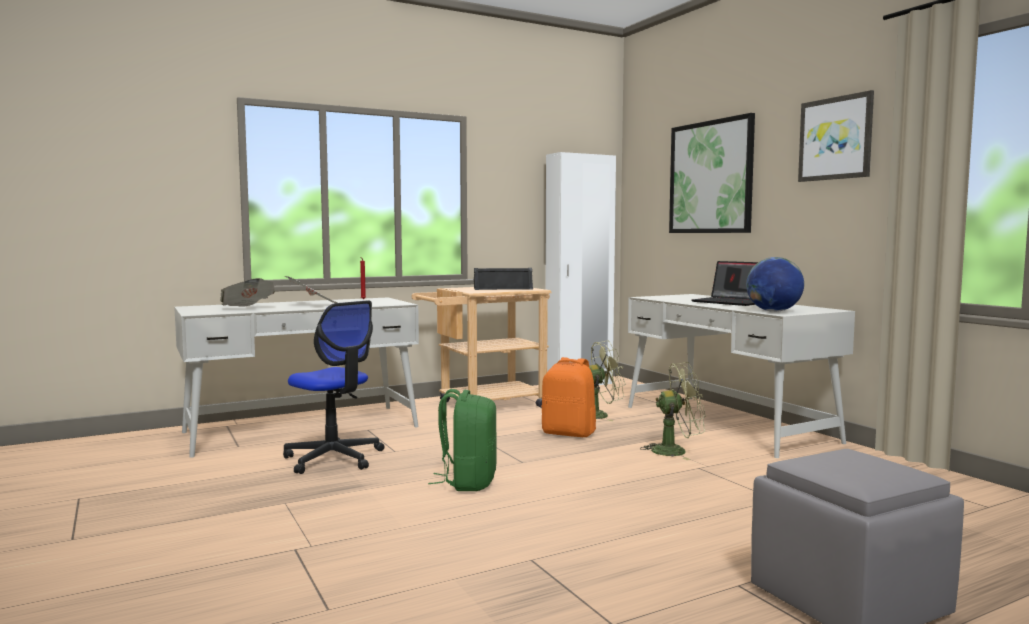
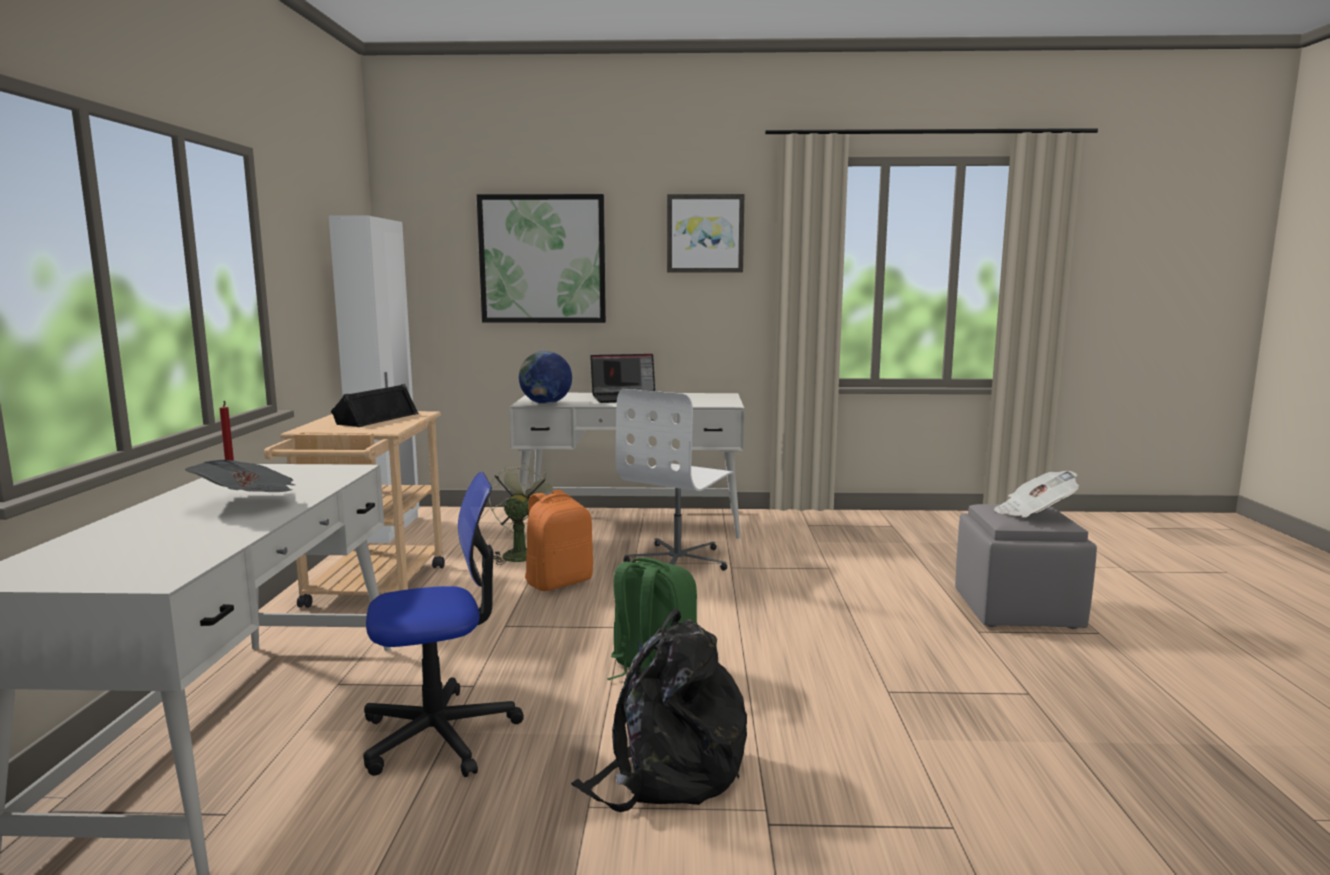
camera: 60 degrees left, 5 degrees up
(248, 308) = (175, 542): newspaper -> newspaper (1034, 513)
(338, 512) = (668, 770): none -> black backpack
(676, 451) = (678, 561): green fan -> white office chair
(773, 311) = (710, 403): globe -> globe (546, 403)

